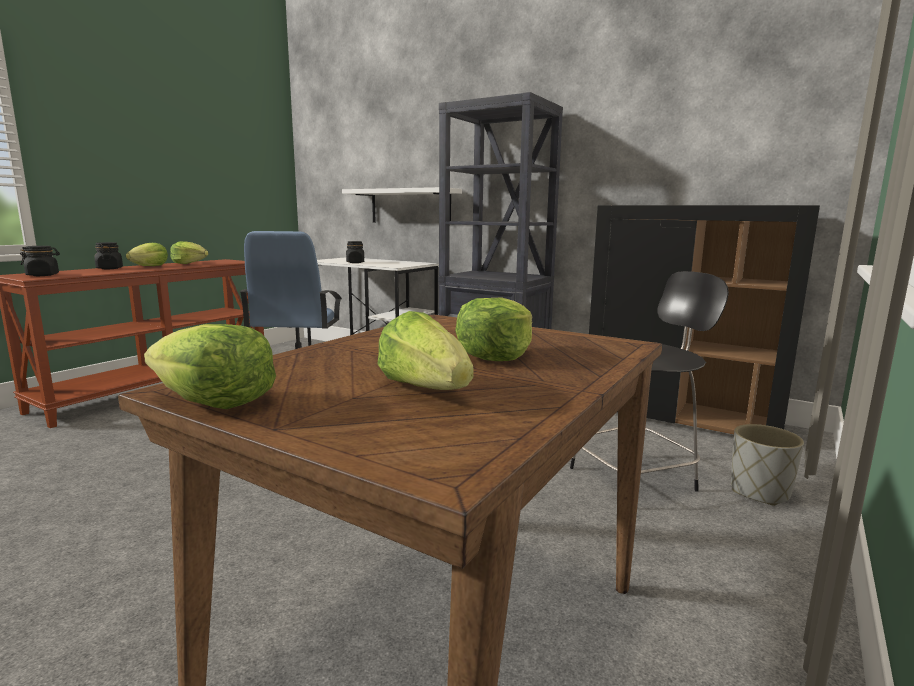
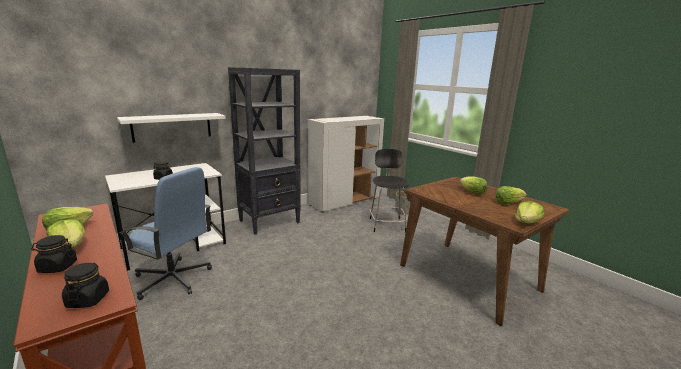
camera: 70 degrees left, 5 degrees up
(680, 417) = (344, 201): black cabinet -> white cabinet

